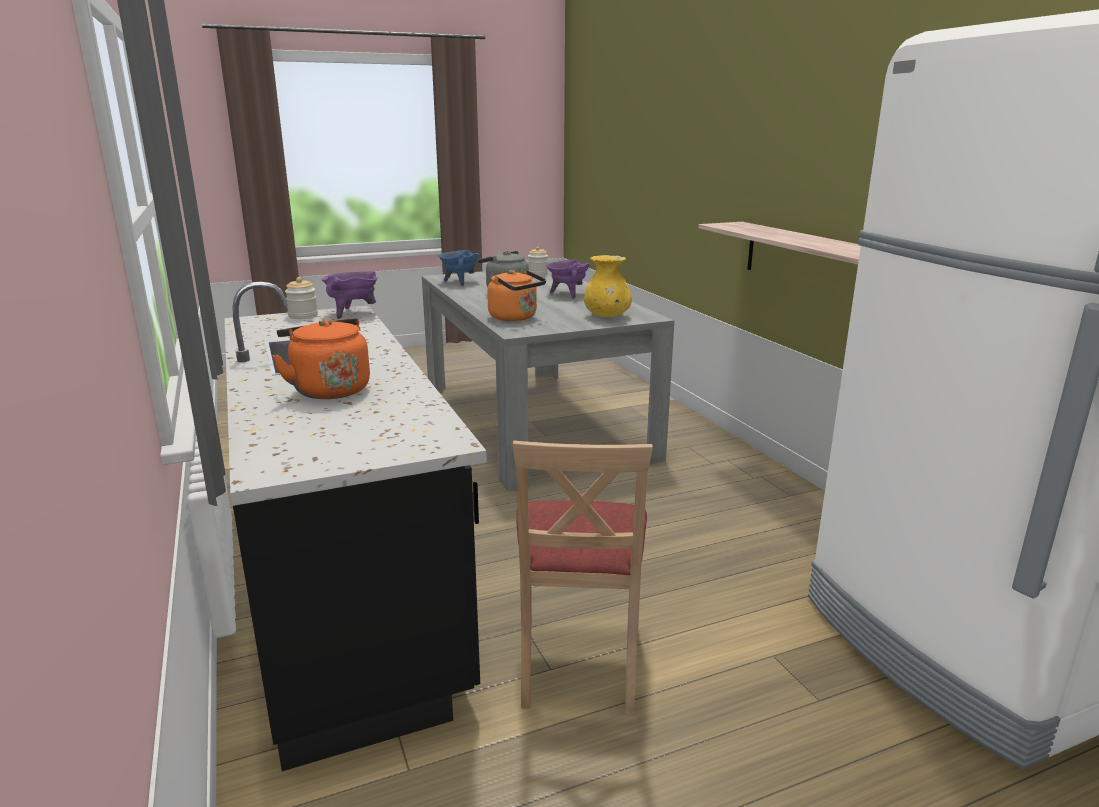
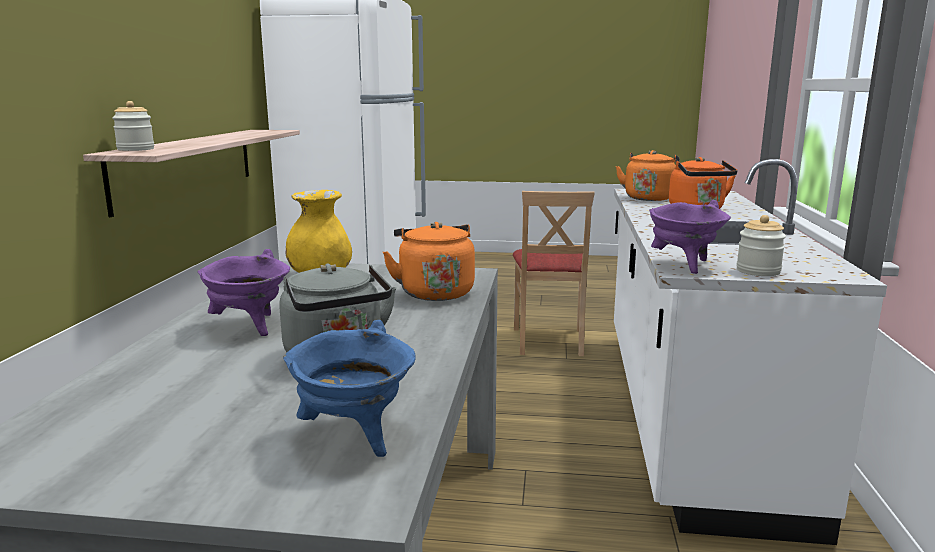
camera: 150 degrees left, 5 degrees down
(346, 578) = (689, 412): black counter -> white counter
(405, 417) = (649, 198): none -> orange kettle
(538, 274) = (79, 434): jar -> jar (136, 149)
(578, 664) = (549, 341): beige chair -> beige chair turned 150 degrees clockwise

